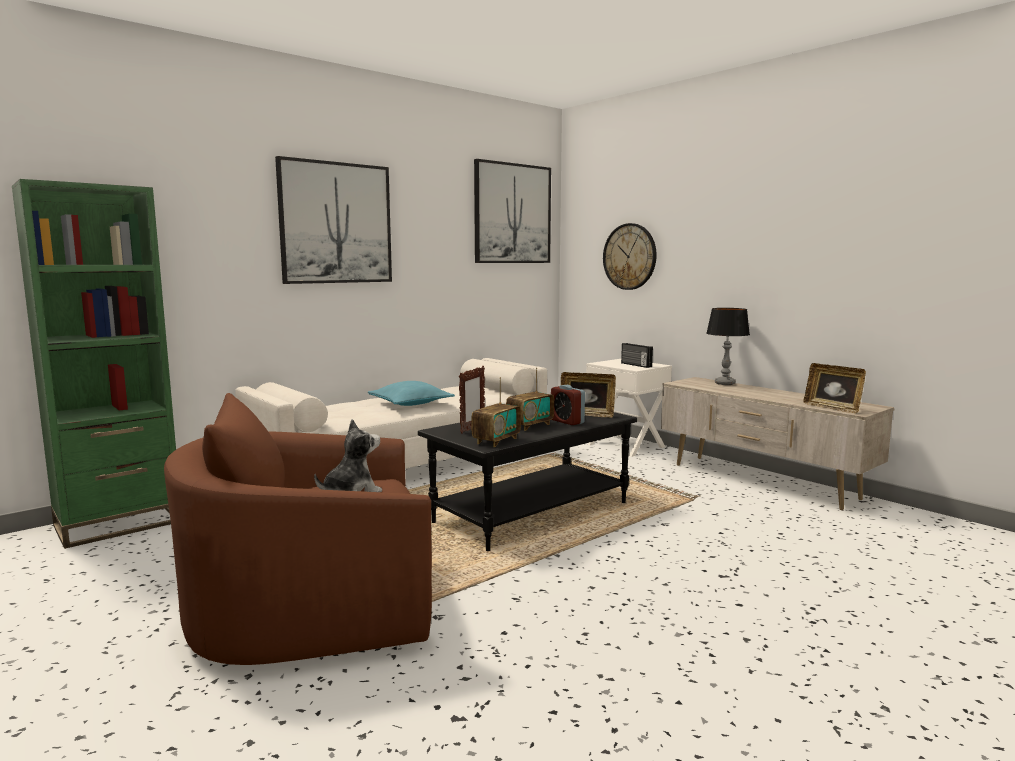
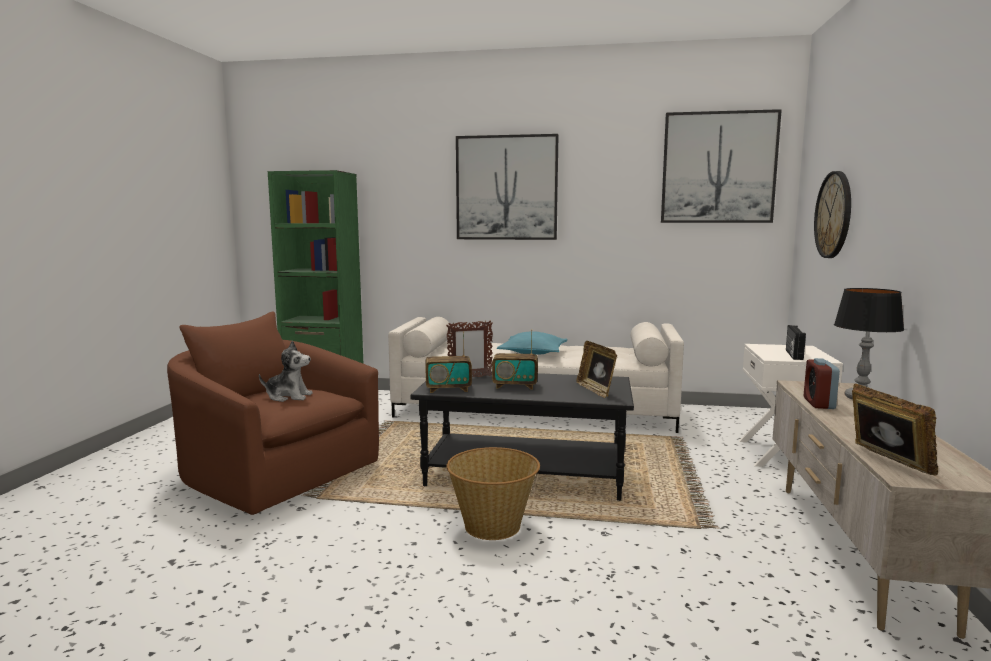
camera: 50 degrees right, 0 degrees up
(567, 421) = (555, 391): alarm clock -> alarm clock (819, 403)
(603, 551) = (493, 525): none -> basket
(832, 408) = (886, 461): picture frame -> picture frame turned 150 degrees clockwise

